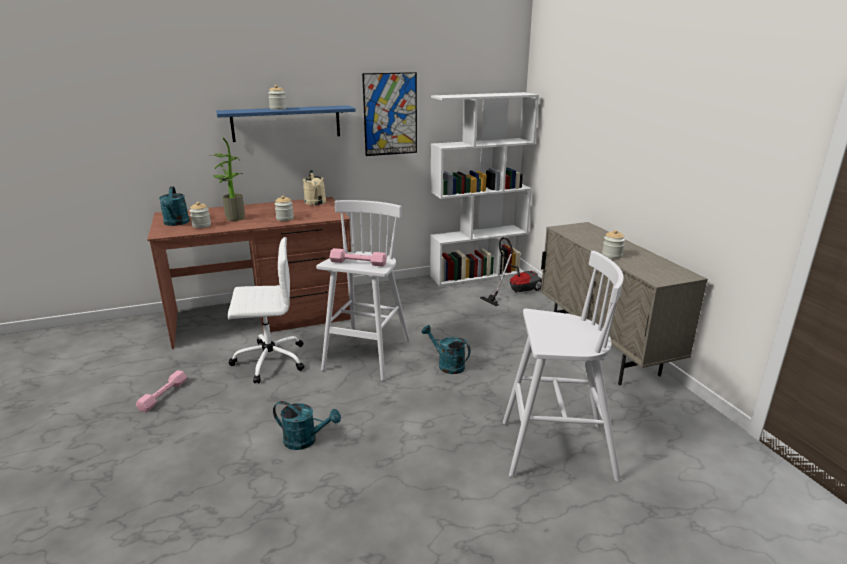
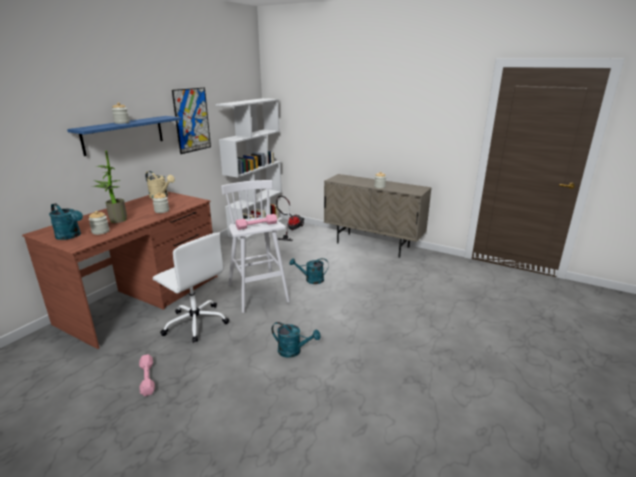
camera: 40 degrees left, 0 degrees up
(268, 360) = (195, 322): white office chair -> white office chair turned 90 degrees clockwise
(306, 440) = (293, 351): turquoise watering can -> turquoise watering can turned 45 degrees clockwise
(554, 450) = (412, 295): white stool -> none

